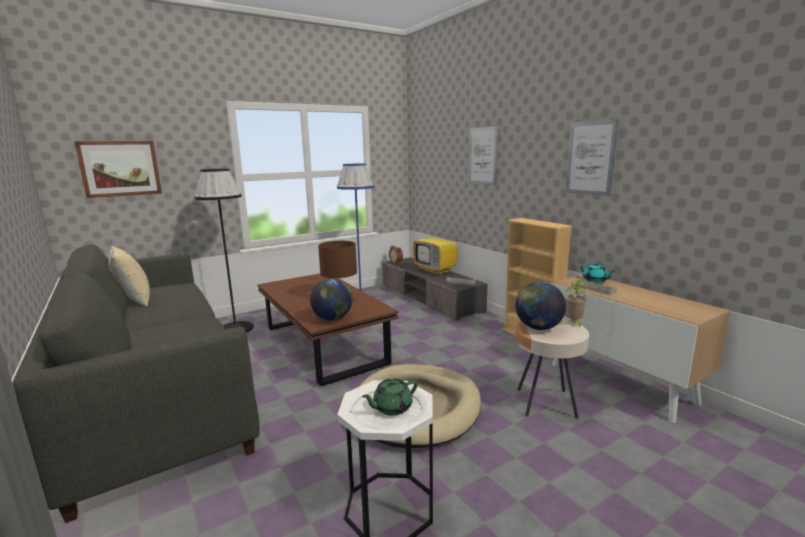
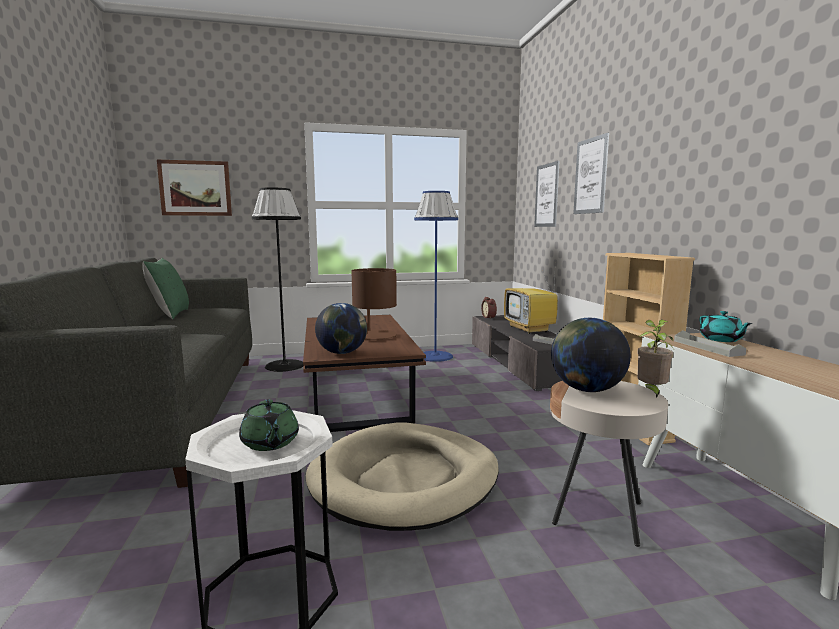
camera: 20 degrees right, 5 degrees down
(134, 301) = (170, 314): beige pillow -> green pillow
(391, 408) = (270, 443): green teapot -> green teapot turned 105 degrees counterclockwise
(590, 158) = (726, 152): picture -> picture (546, 195)

